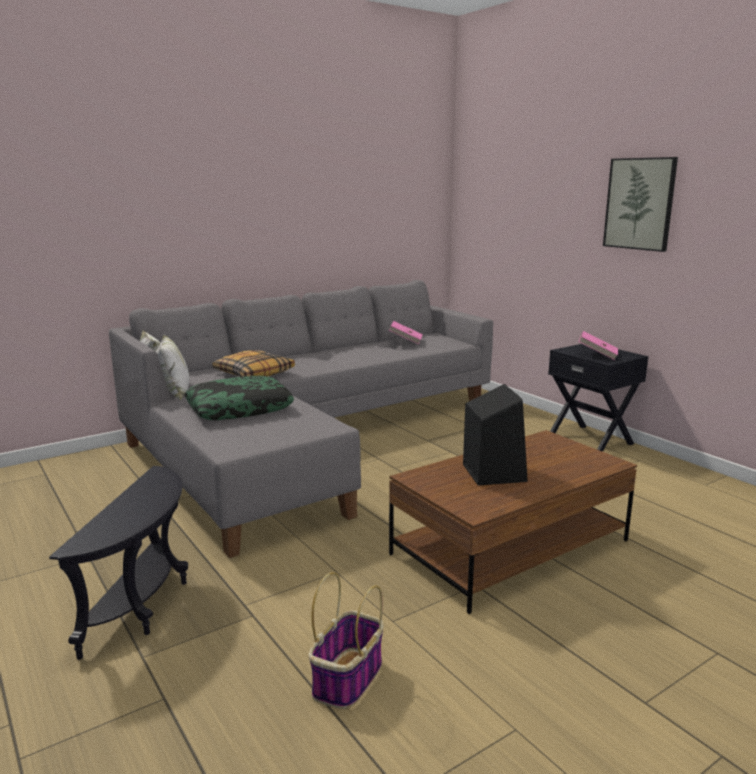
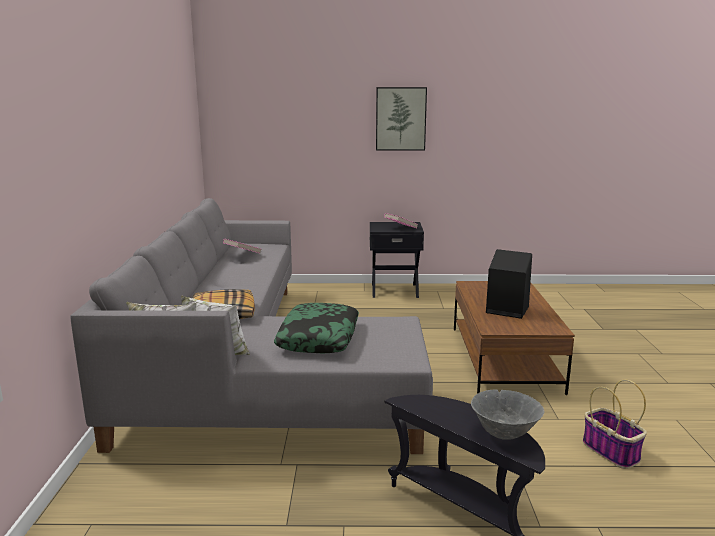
camera: 55 degrees left, 0 degrees up
(117, 526) = (504, 434): none -> grey bowl

